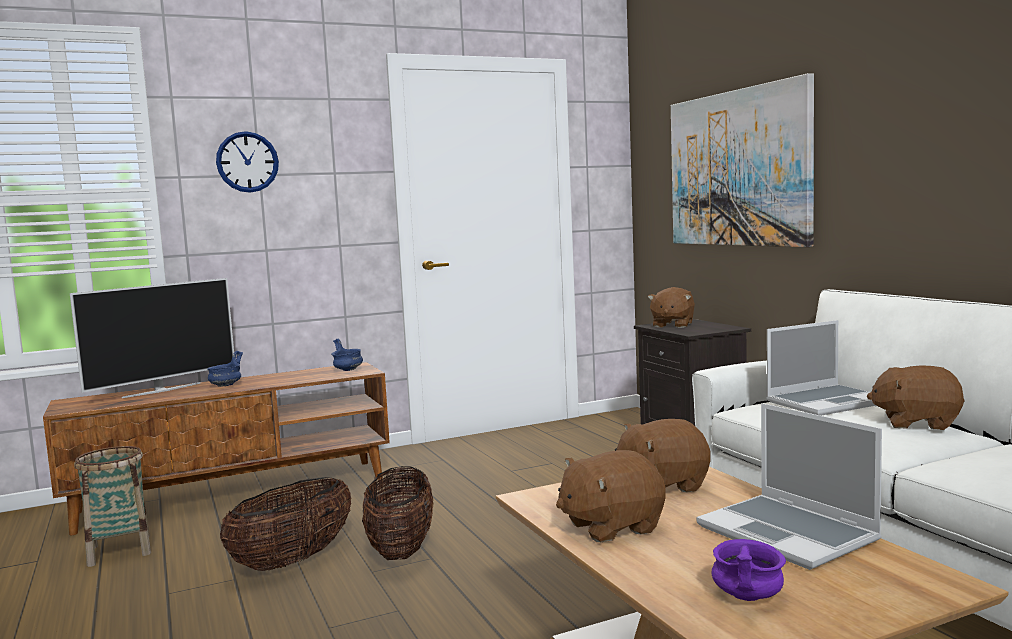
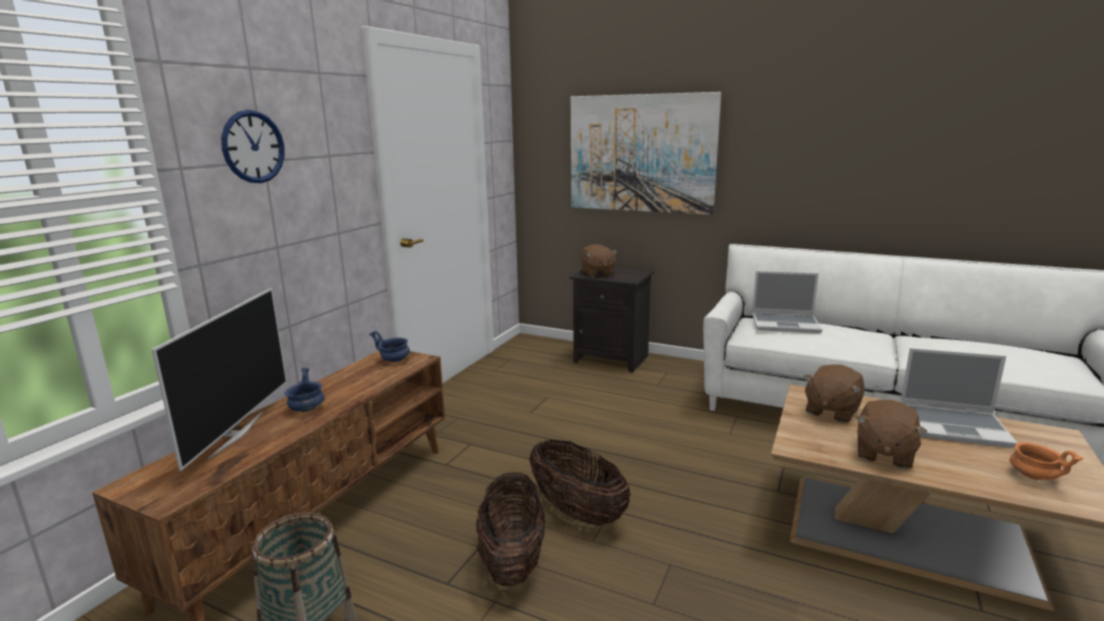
camera: 40 degrees left, 10 degrees up
(749, 597) = (1035, 476): purple bowl -> orange bowl
(826, 402) = (786, 324): laptop -> laptop turned 75 degrees clockwise
(916, 423) = (853, 331): brown plush toy -> none

